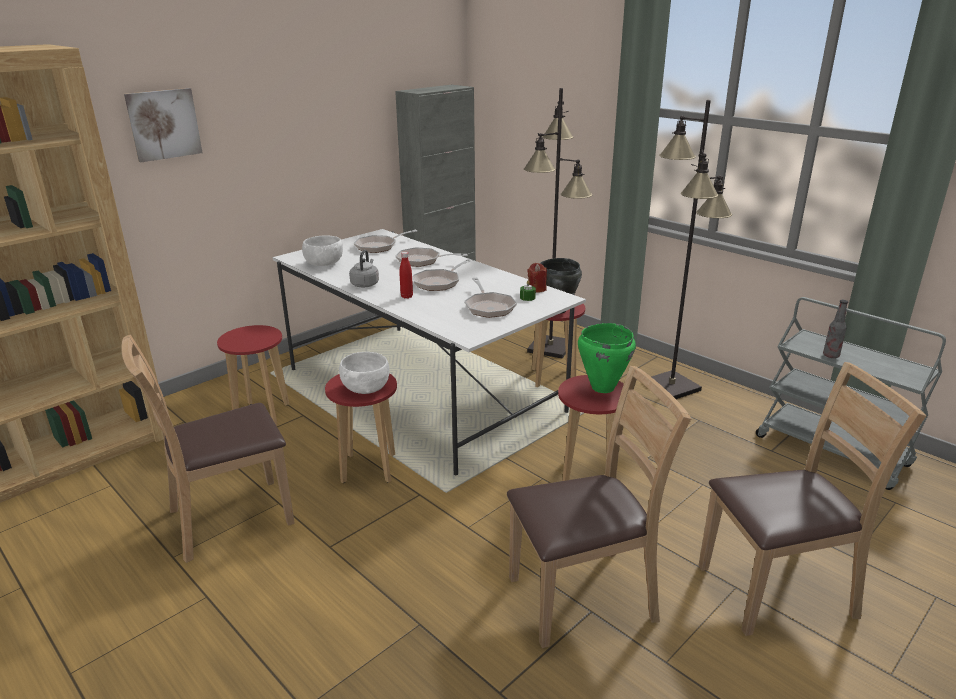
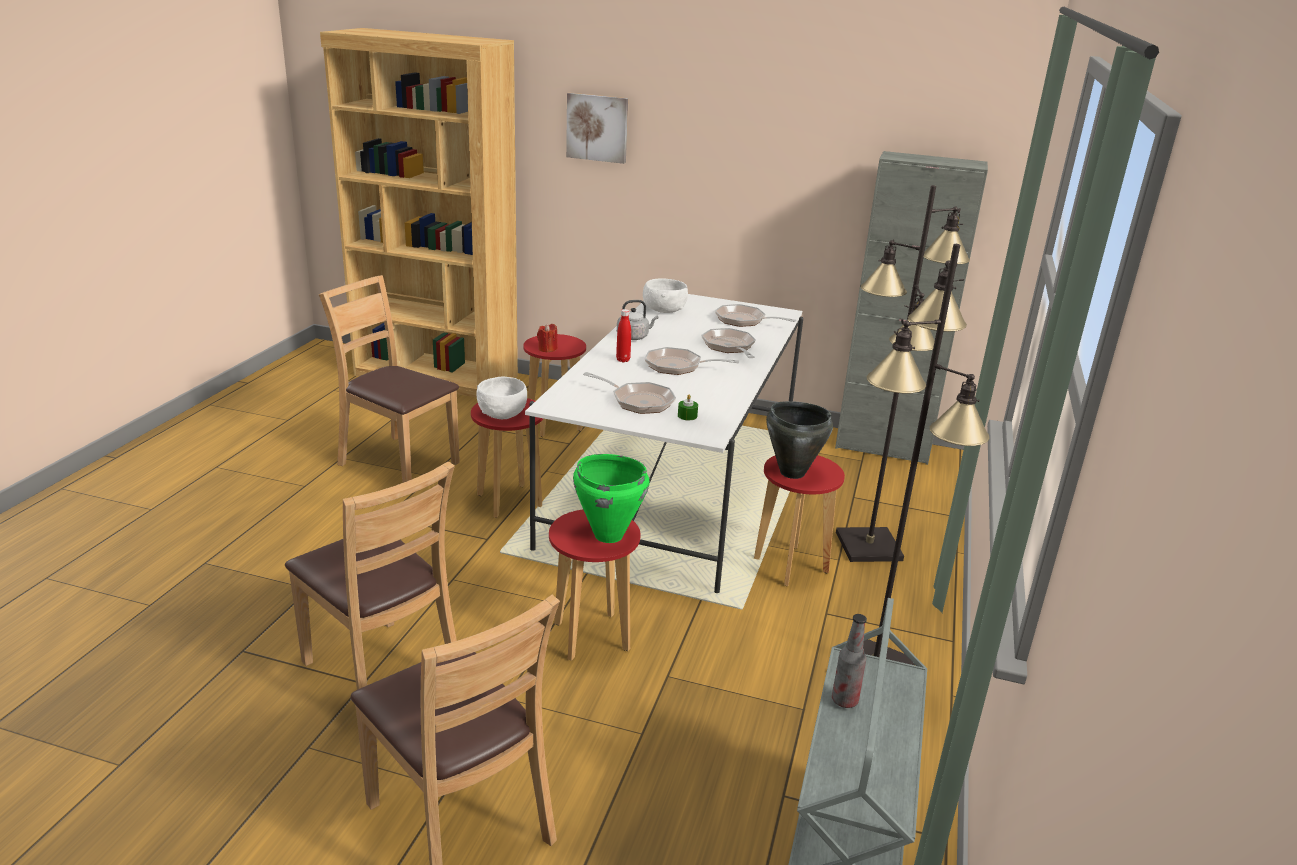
camera: 60 degrees right, 0 degrees up
(489, 307) = (638, 401): frying pan -> frying pan turned 105 degrees counterclockwise
(537, 289) = (719, 417): red candle -> red candle (547, 349)

